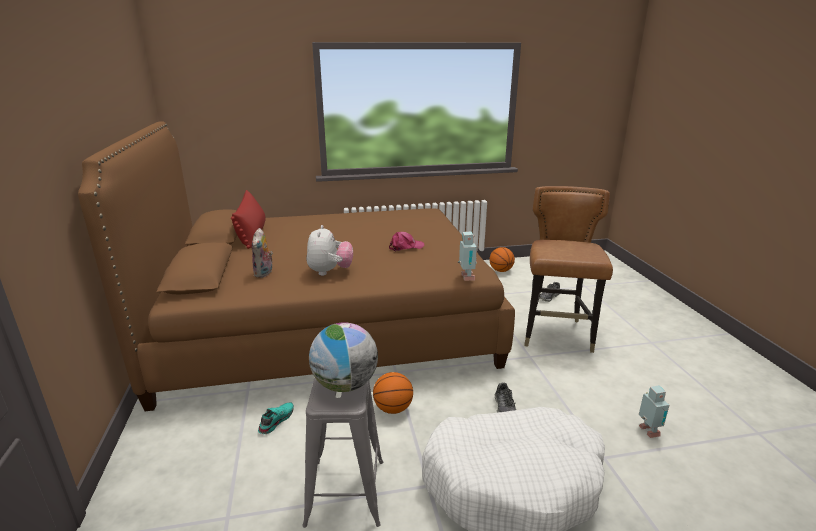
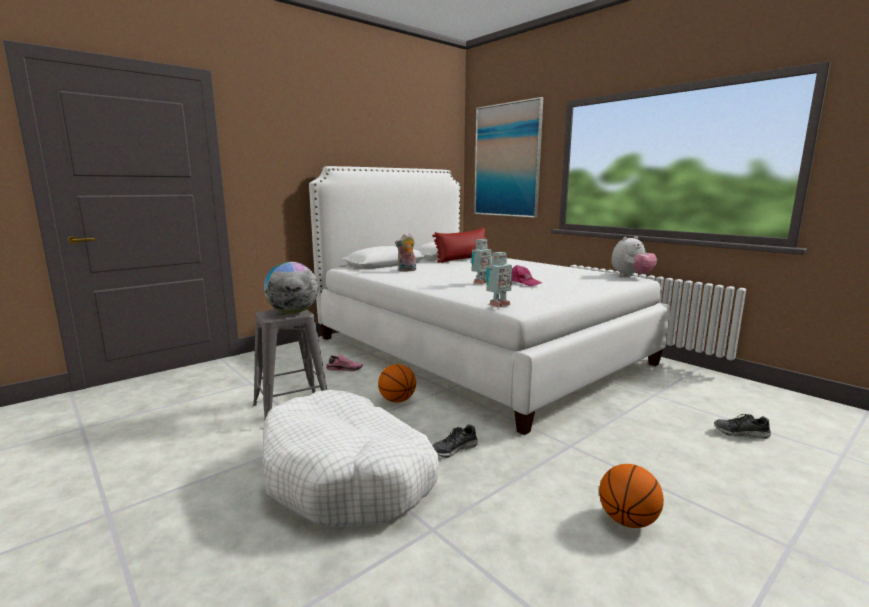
camera: 60 degrees right, 10 degrees down
(235, 104) = (507, 160): none -> picture
(276, 421) = (344, 369): turquoise shoe -> pink shoe
(327, 325) = (475, 350): brown bed -> white bed
(330, 272) = (435, 279): plush toy -> plush toy (631, 276)
(501, 270) = (735, 391): basketball -> basketball (627, 520)
(556, 335) = (650, 455): brown chair -> none
(648, 432) = (522, 564): toy robot -> toy robot (480, 282)

